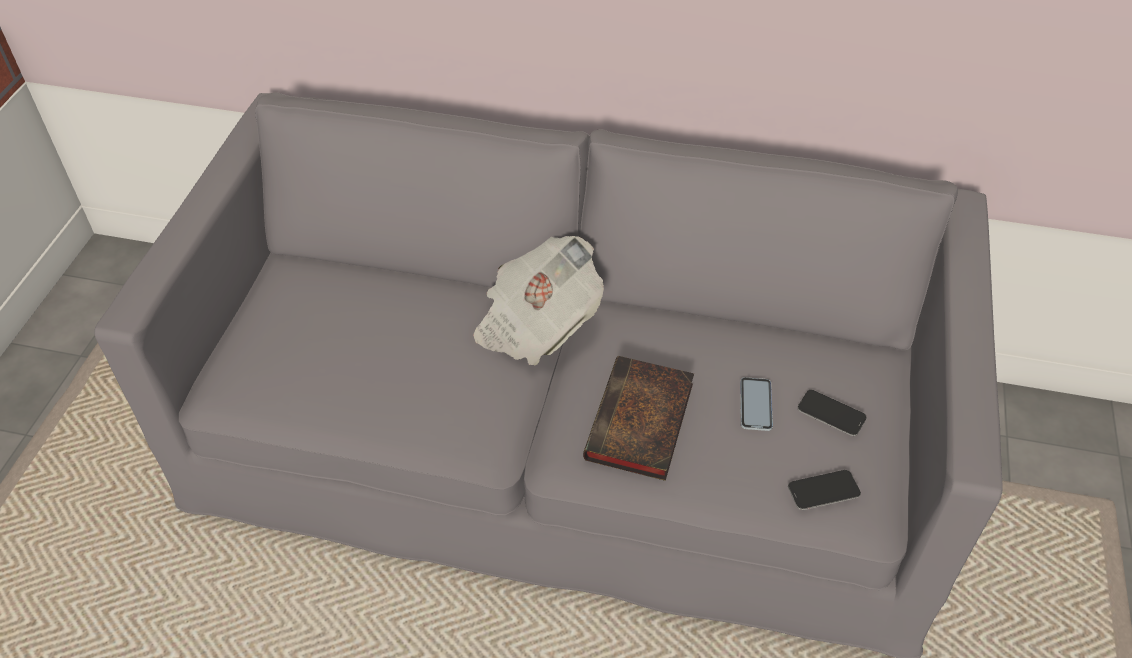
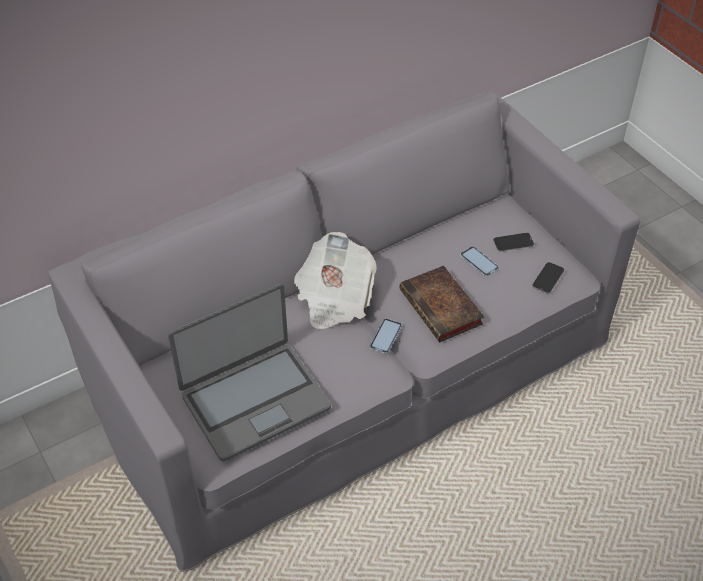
camera: 45 degrees left, 0 degrees up
(322, 367) = (254, 400): none -> laptop
(537, 407) = (385, 336): none -> phone

